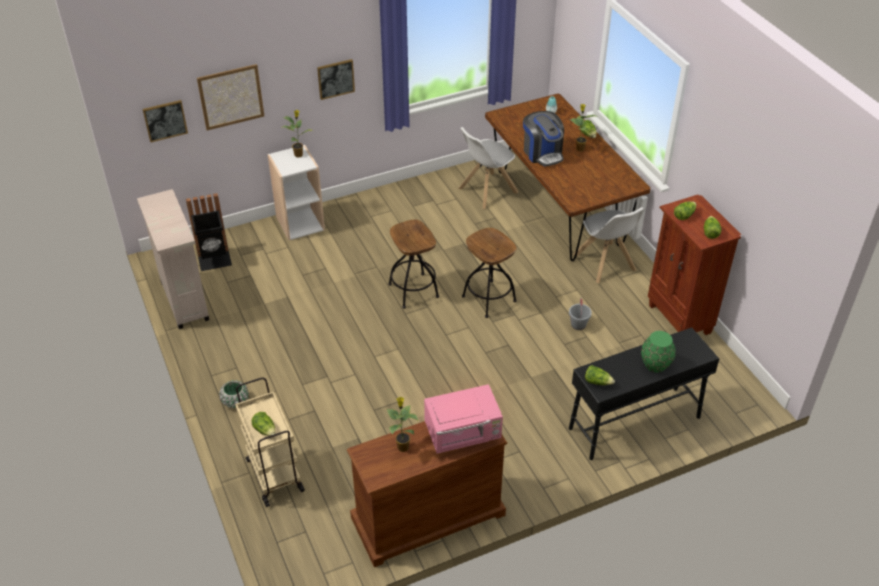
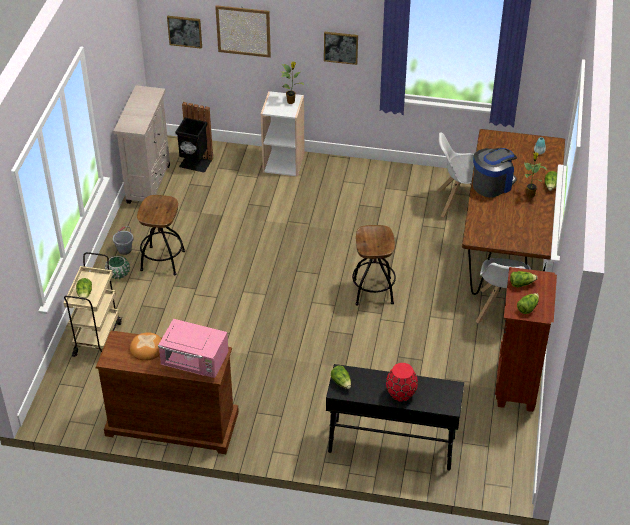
camera: 35 degrees right, 0 degrees up
(402, 446) = (146, 348): potted plant -> bread
(413, 290) = (320, 255): brown stool -> brown stool (163, 260)
(542, 153) = (492, 184): coffee machine -> coffee machine turned 135 degrees counterclockwise
(578, 325) = (425, 347): grey bucket -> grey bucket (124, 250)
(655, 364) = (401, 394): green vase -> red vase

